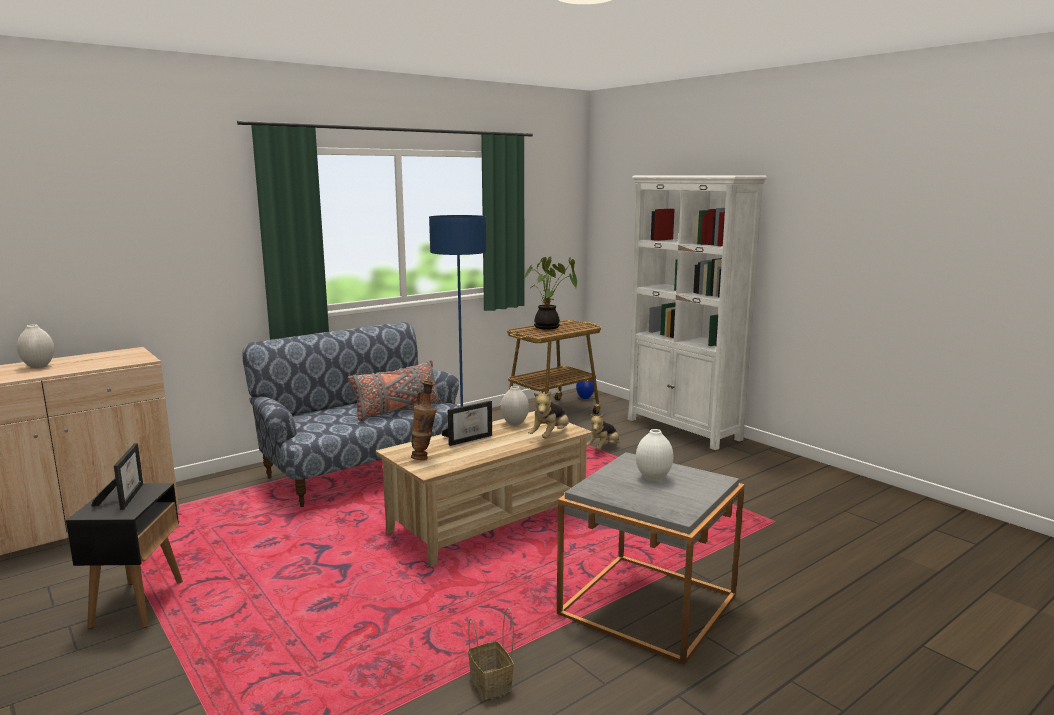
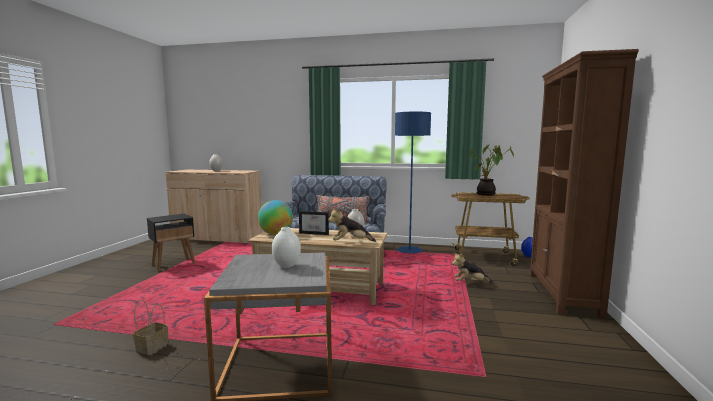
camera: 50 degrees right, 5 degrees down
(125, 496) = (173, 216): picture frame -> none
(424, 458) = (276, 234): vase -> globe
(683, 429) = (563, 294): white bookcase -> brown bookcase

